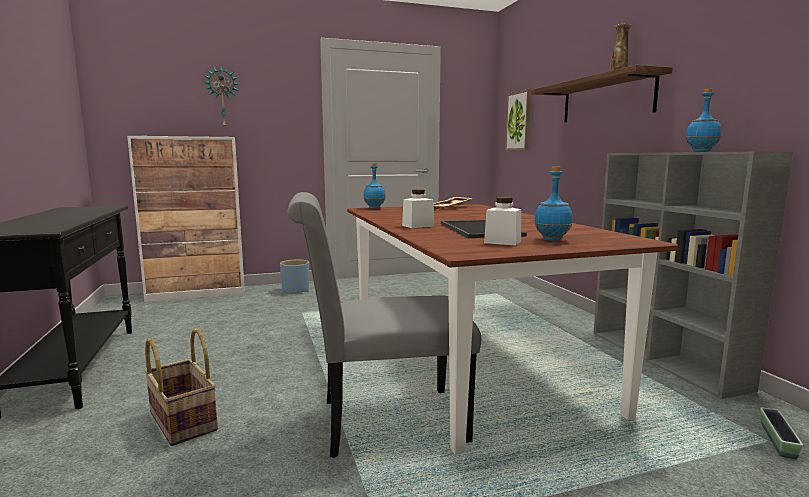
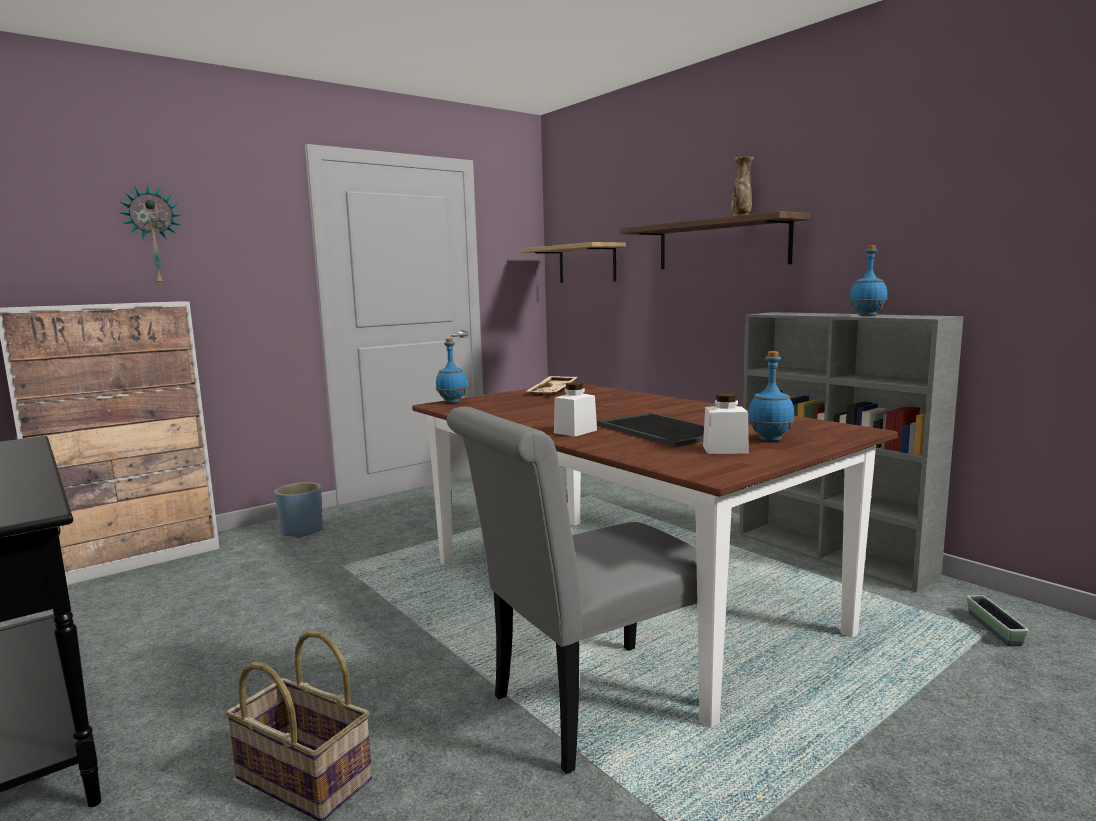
camera: 20 degrees left, 0 degrees up
(518, 121) = (587, 264): picture -> shelf

